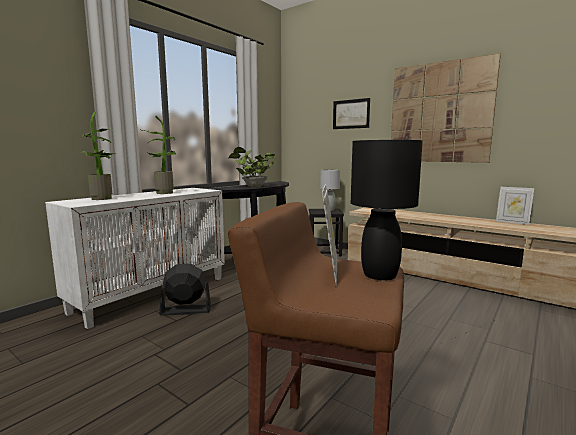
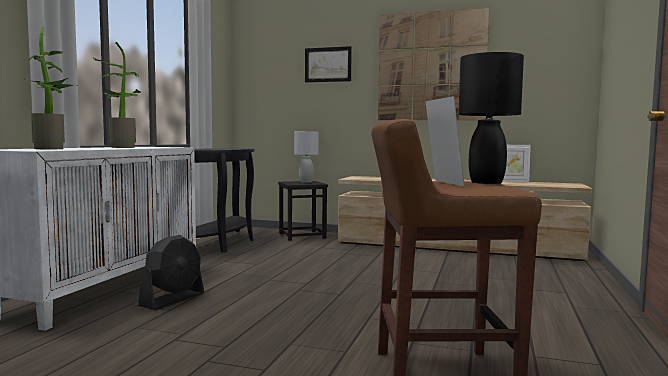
camera: 20 degrees left, 5 degrees down
(185, 310) = (173, 299): black fan -> black fan turned 150 degrees clockwise
(253, 186) = (217, 149): potted plant -> none

